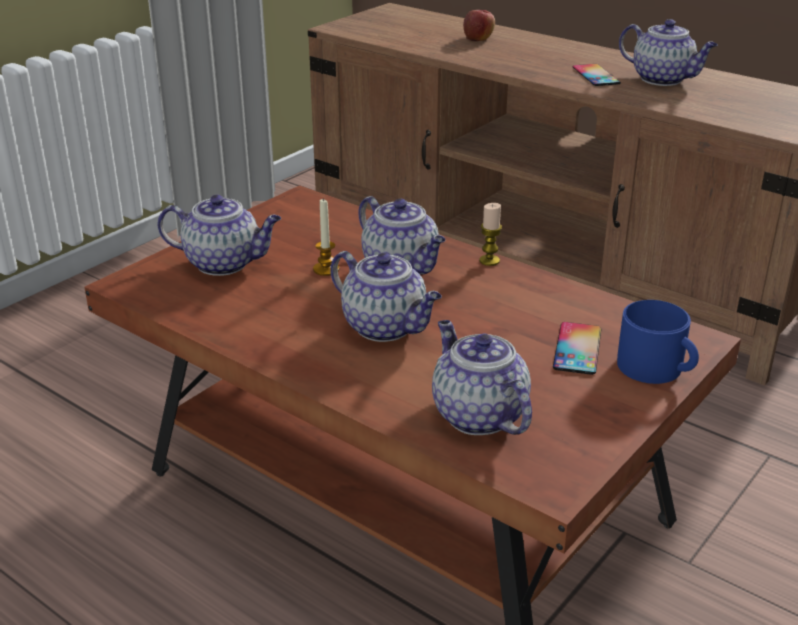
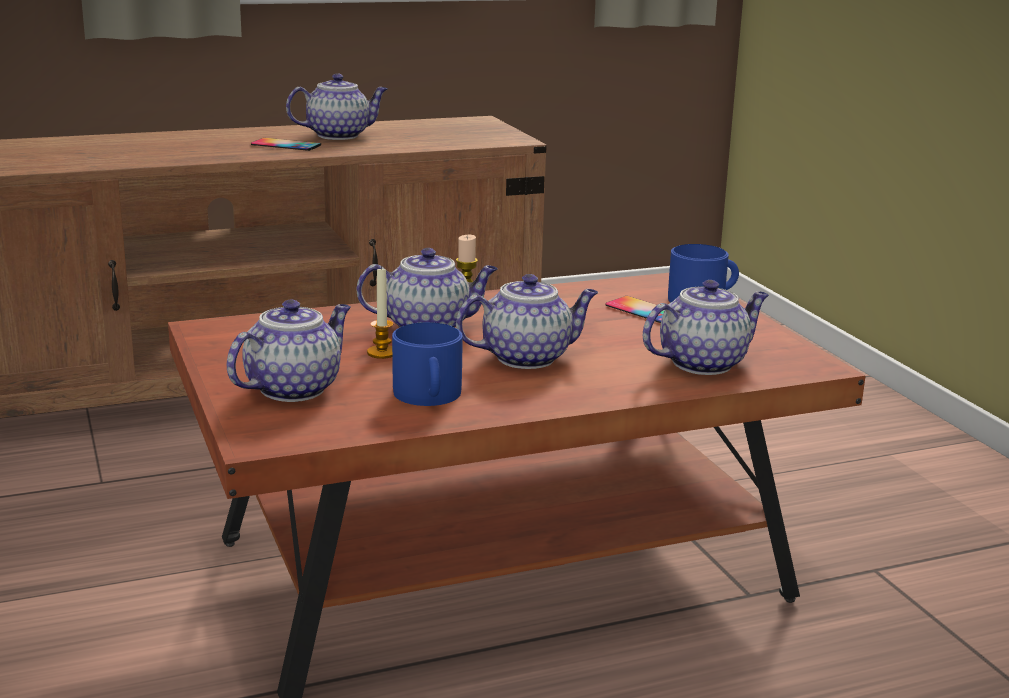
camera: 60 degrees left, 10 degrees down
(261, 313) = (428, 396): none -> blue mug
(477, 415) = (703, 363): teapot -> teapot turned 150 degrees clockwise
(478, 38) = (97, 147): apple -> none

